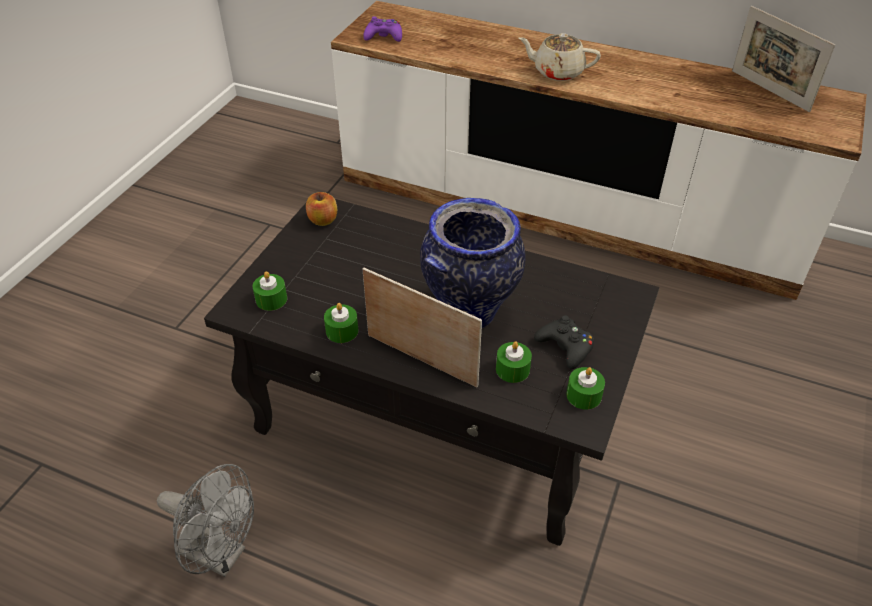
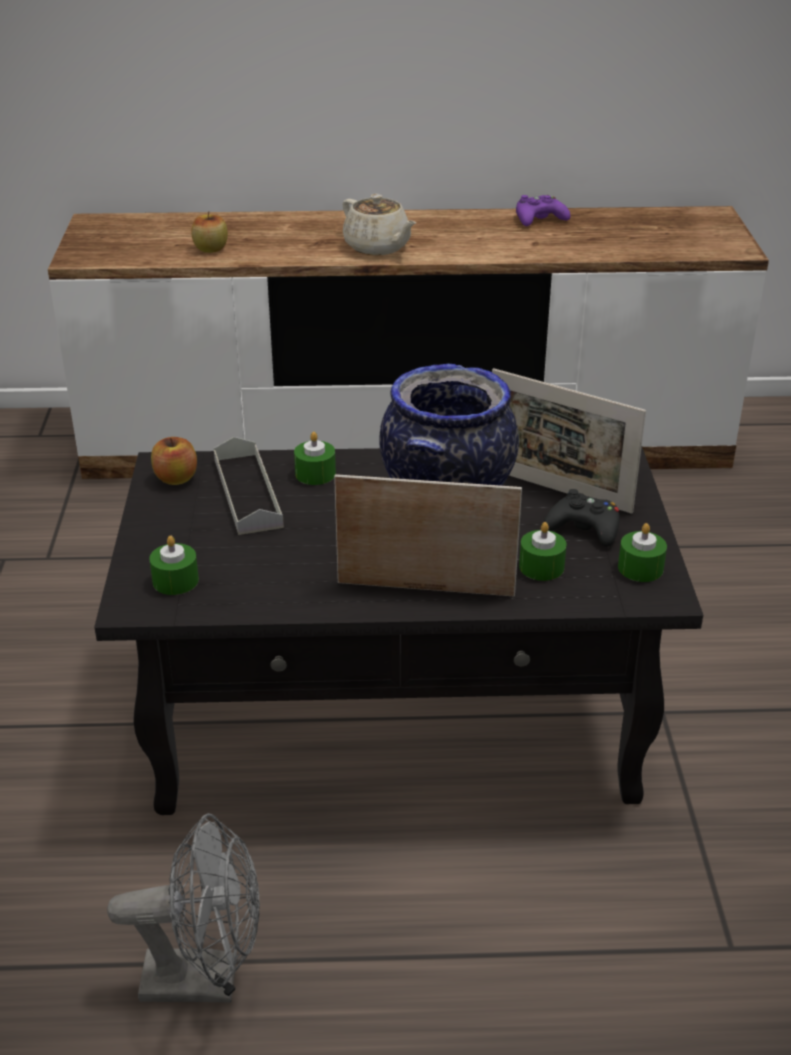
camera: 25 degrees left, 10 degrees down
(342, 331) = (300, 588): green candle -> green candle (315, 474)
(359, 245) = (247, 492): none -> grey tray
(384, 36) = (119, 250): purple game controller -> purple game controller (539, 219)
(442, 48) = (210, 249): none -> apple
(557, 72) = (378, 247): beige teapot -> beige teapot turned 120 degrees counterclockwise
(769, 90) = (632, 221): picture frame -> picture frame (558, 490)

